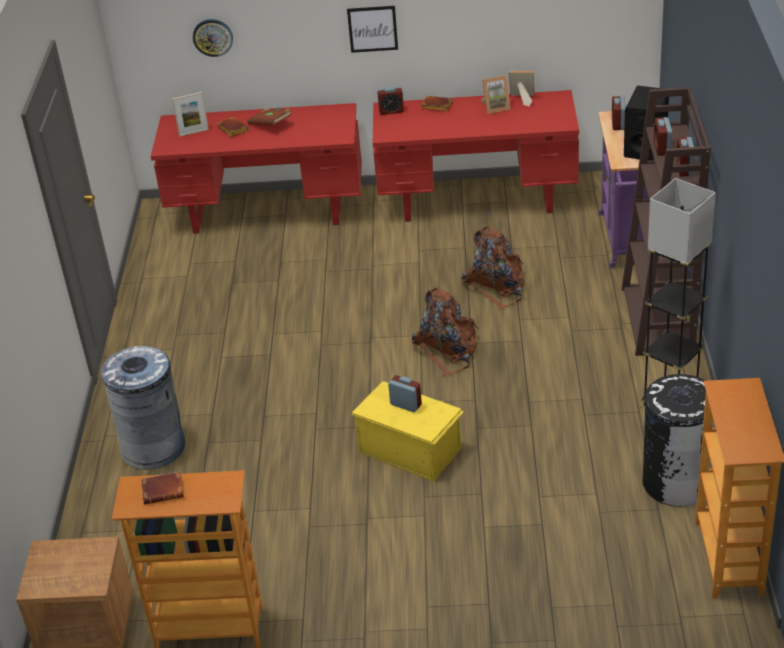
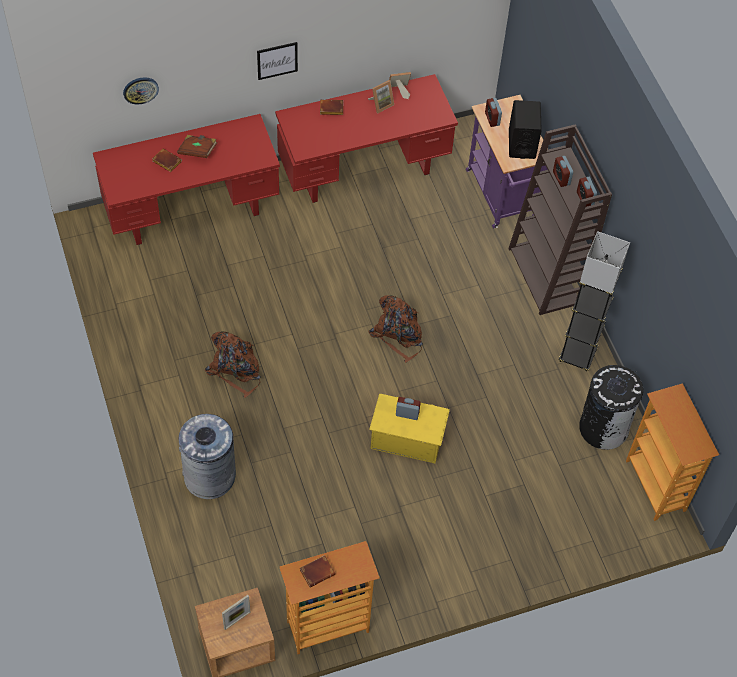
camera: 25 degrees left, 20 degrees up
(194, 132) = (133, 170): picture frame -> picture frame (237, 620)
(391, 111) = (295, 120): alarm clock -> none
(497, 285) = (412, 261): brown backpack -> brown backpack (235, 369)

